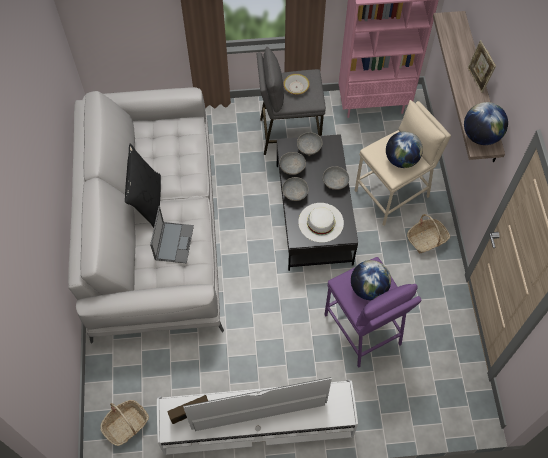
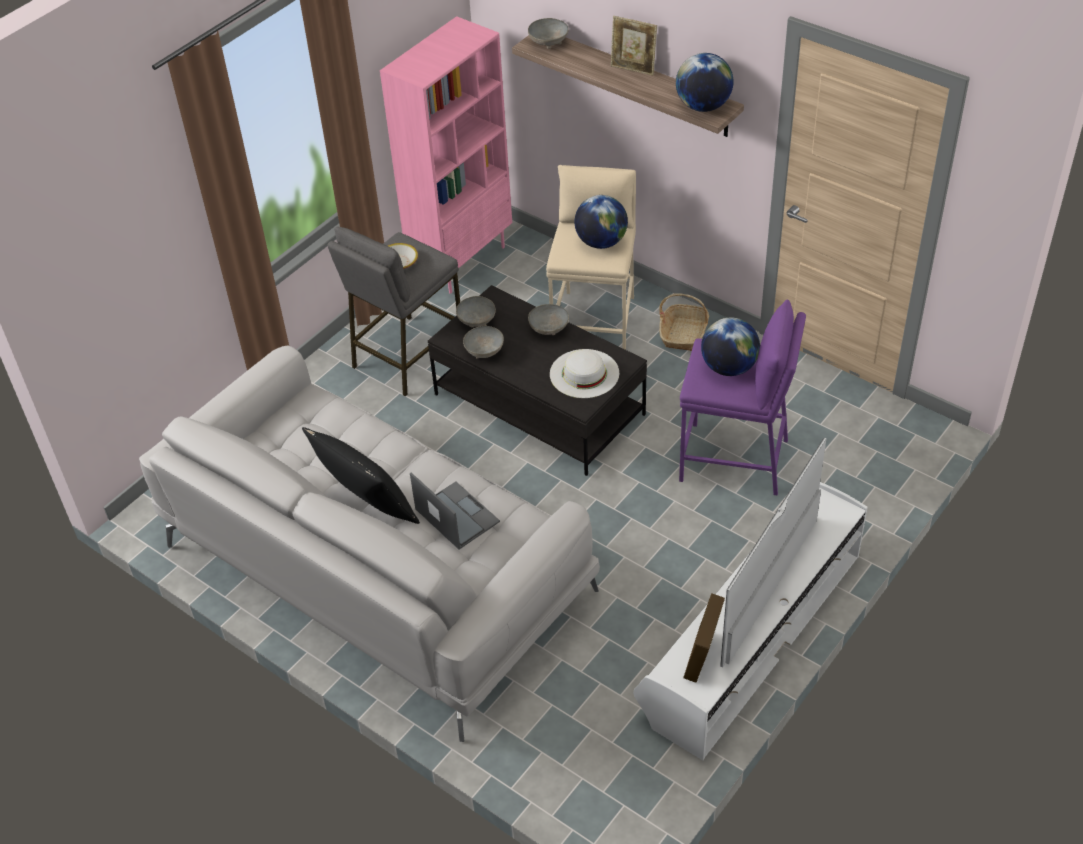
camera: 45 degrees left, 15 degrees down
(126, 425) = (620, 776): basket -> none
(294, 194) = (520, 372): grey bowl -> grey bowl (547, 44)

